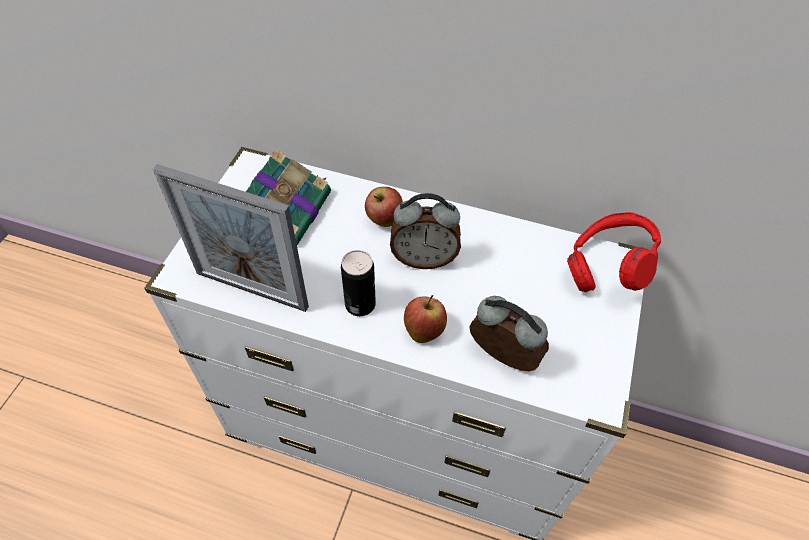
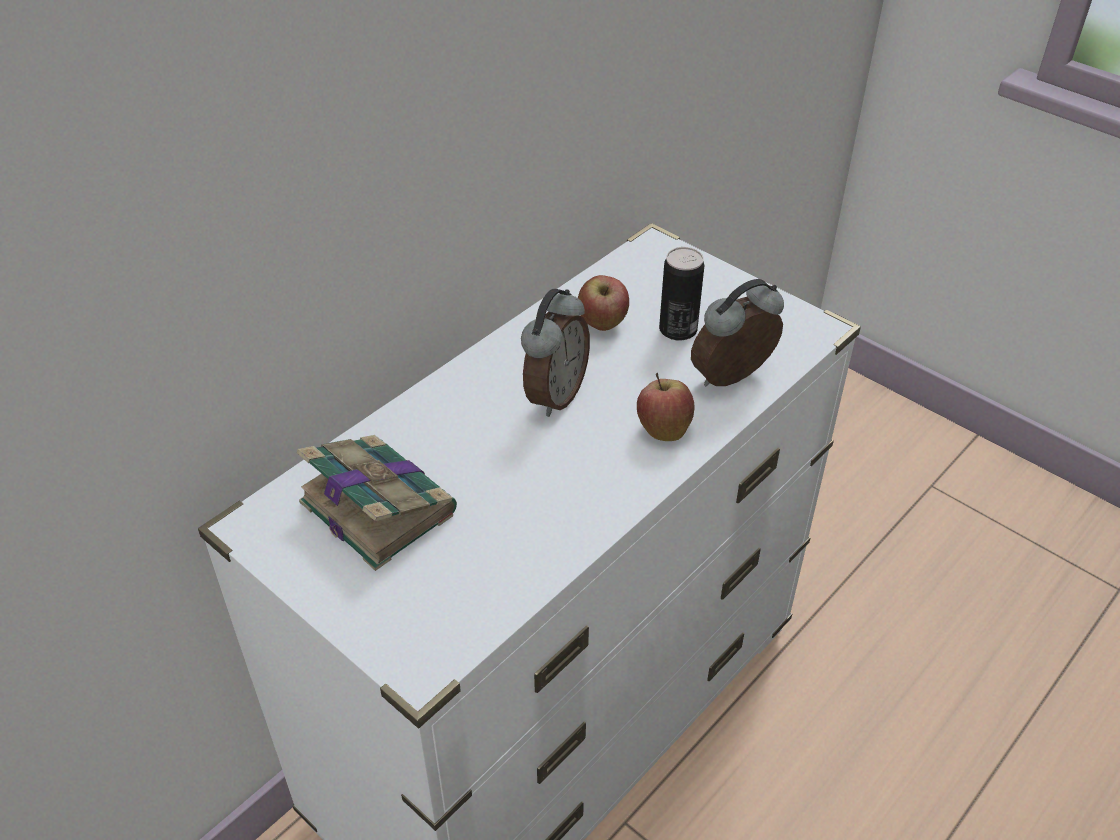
camera: 65 degrees left, 10 degrees down
(251, 290) = (502, 583): picture frame -> none
(360, 304) = (592, 475): can -> can (678, 330)
(384, 220) = (466, 412): apple -> apple (602, 324)
(605, 270) = (658, 262): red headphones -> none

